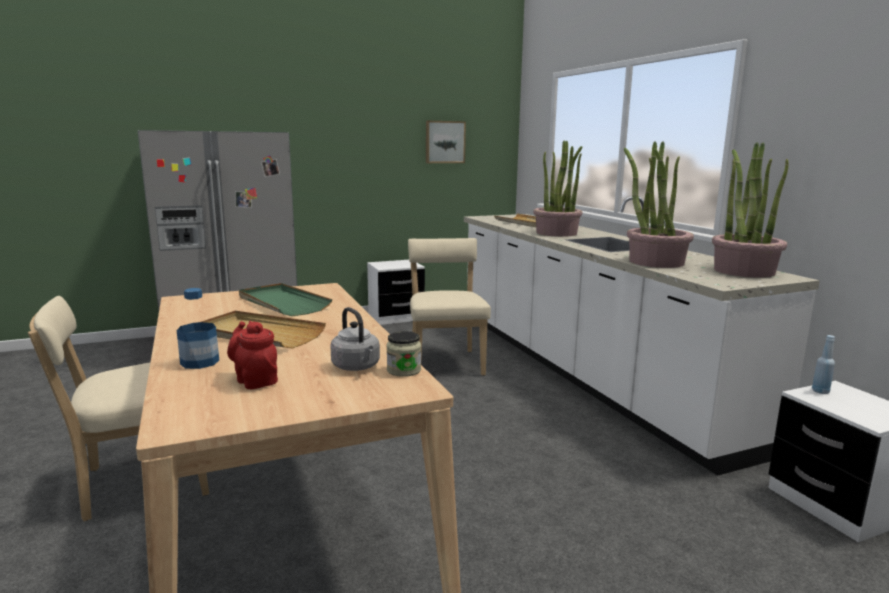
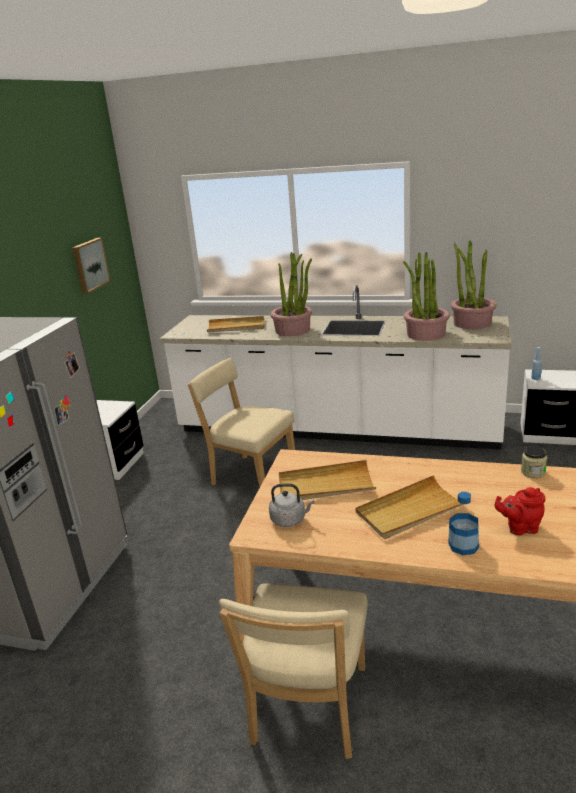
camera: 50 degrees left, 10 degrees up
(282, 303) = (325, 485): green tray -> beige tray
(357, 367) = (516, 486): grey kettle -> grey kettle (290, 520)

